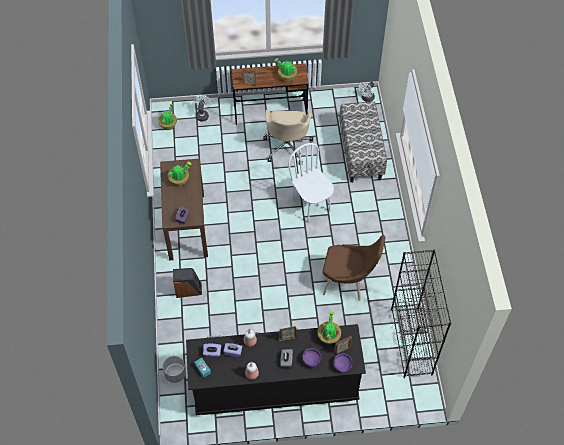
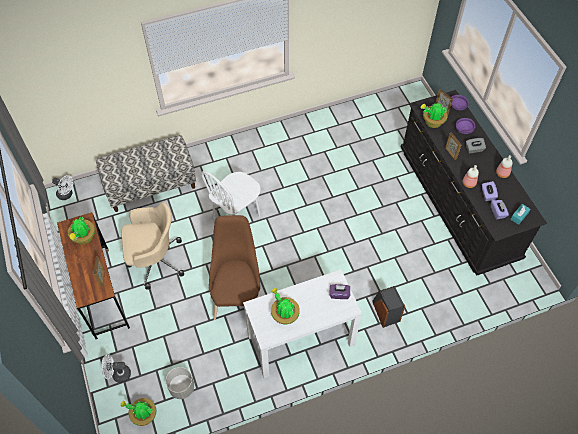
camera: 105 degrees left, 0 degrees up
(175, 374) = (487, 294): grey planter -> grey planter (181, 388)
(186, 225) = (300, 340): brown console table -> white console table
(348, 282) = (322, 166): brown chair -> brown chair (237, 295)
(411, 342) = (367, 109): black bookcase -> none

